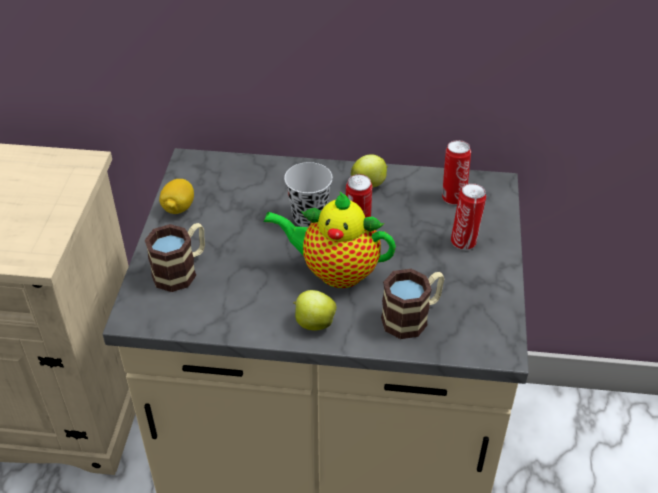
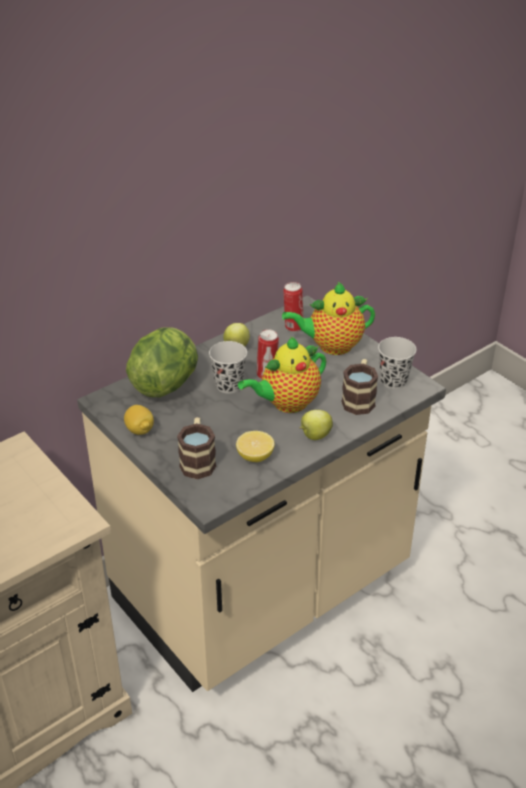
camera: 45 degrees left, 5 degrees down
(232, 303) = (255, 456): none -> lemon
(259, 180) = (166, 383): none -> lettuce
(464, 241) = (331, 346): can -> teapot
(477, 323) = (393, 381): none -> black cup

